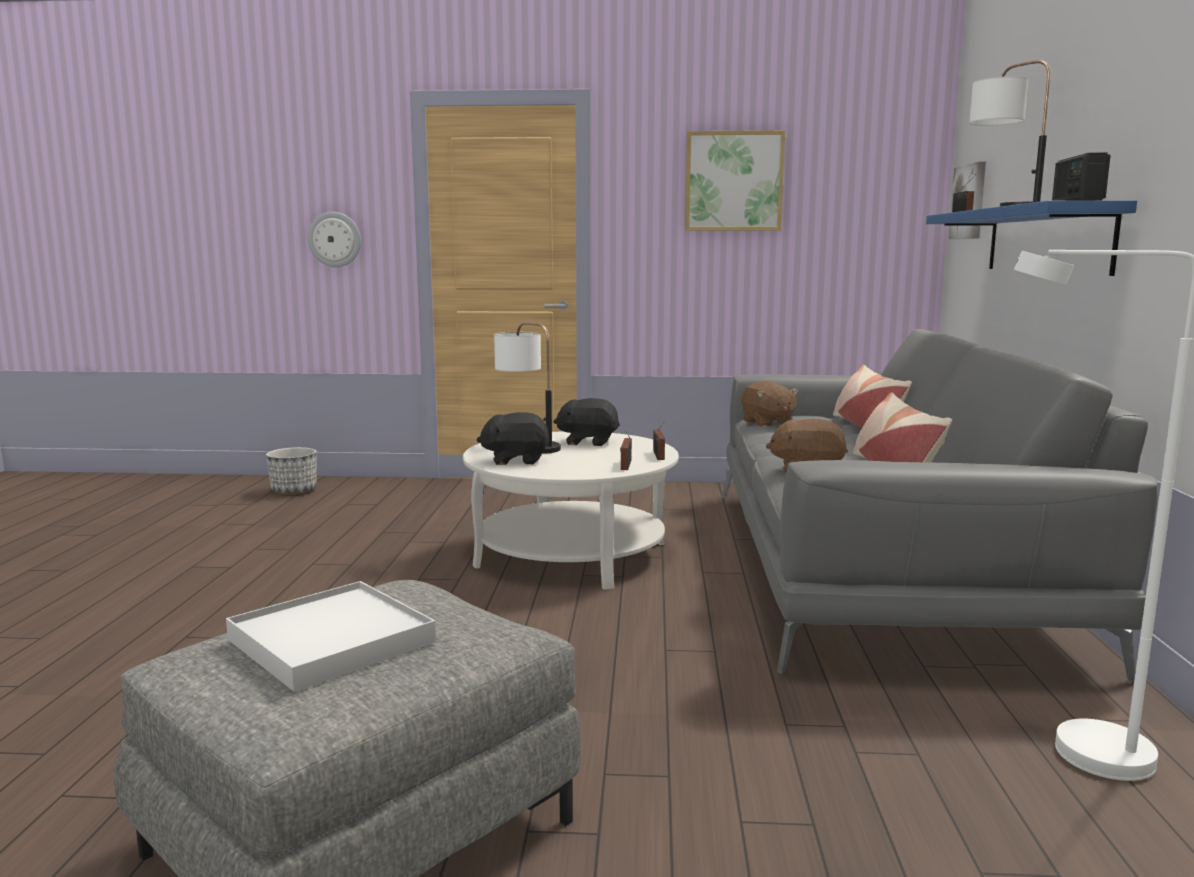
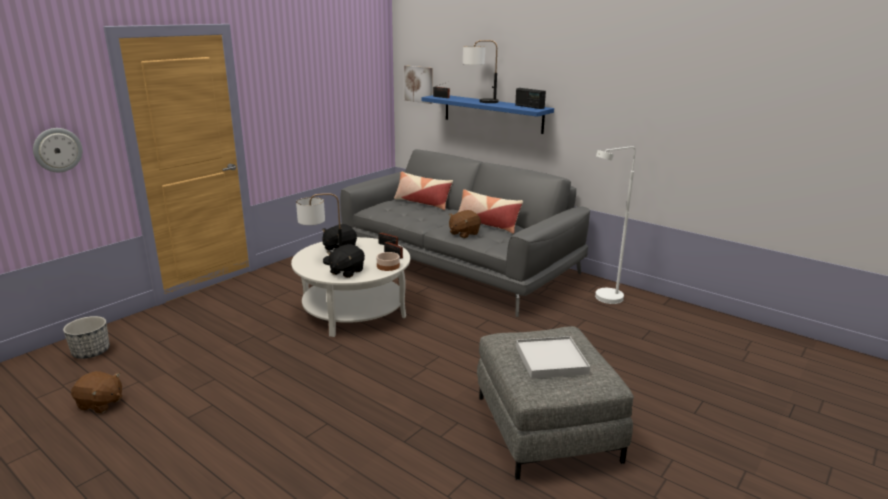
camera: 55 degrees left, 10 degrees up
(578, 471) = (388, 266): none -> bowl
(734, 181) = (309, 77): picture -> none
(767, 423) = (381, 212): brown plush toy -> brown plush toy (100, 404)

